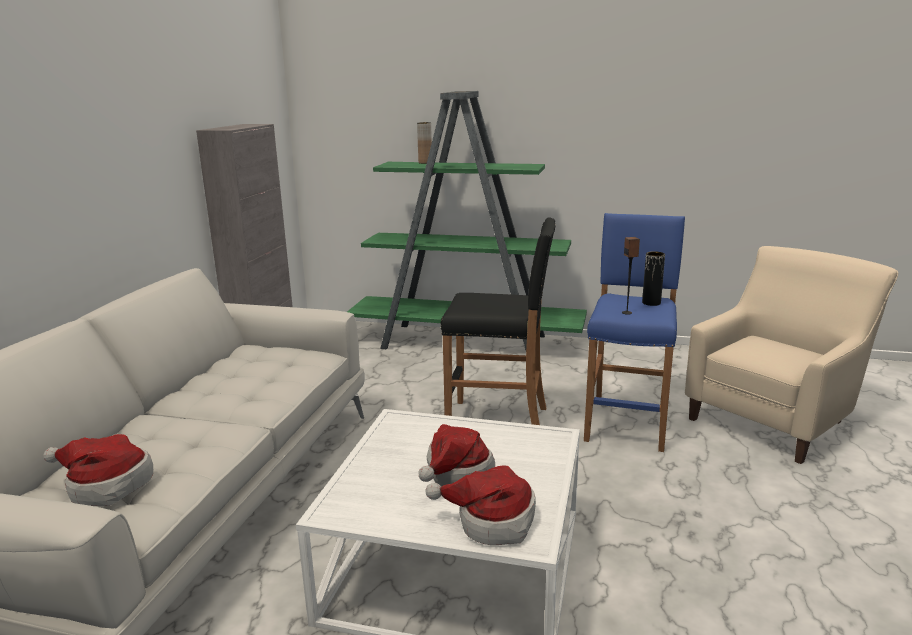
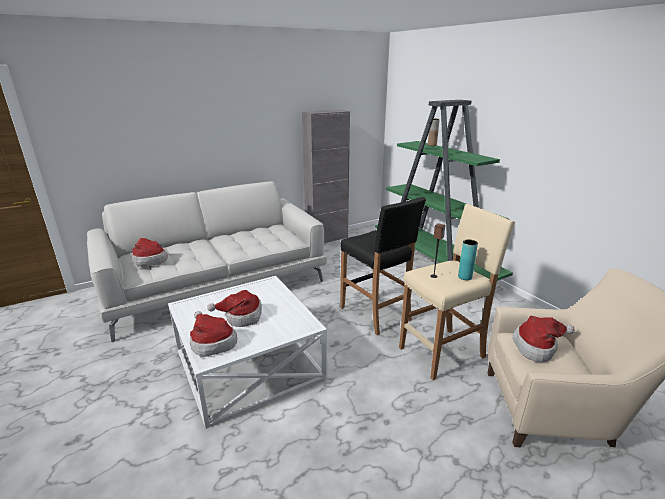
camera: 45 degrees right, 5 degrees up
(627, 422) = (443, 352): blue stool -> beige stool
(651, 303) = (465, 277): black vase -> turquoise vase
(762, 349) = (537, 347): none -> hat

